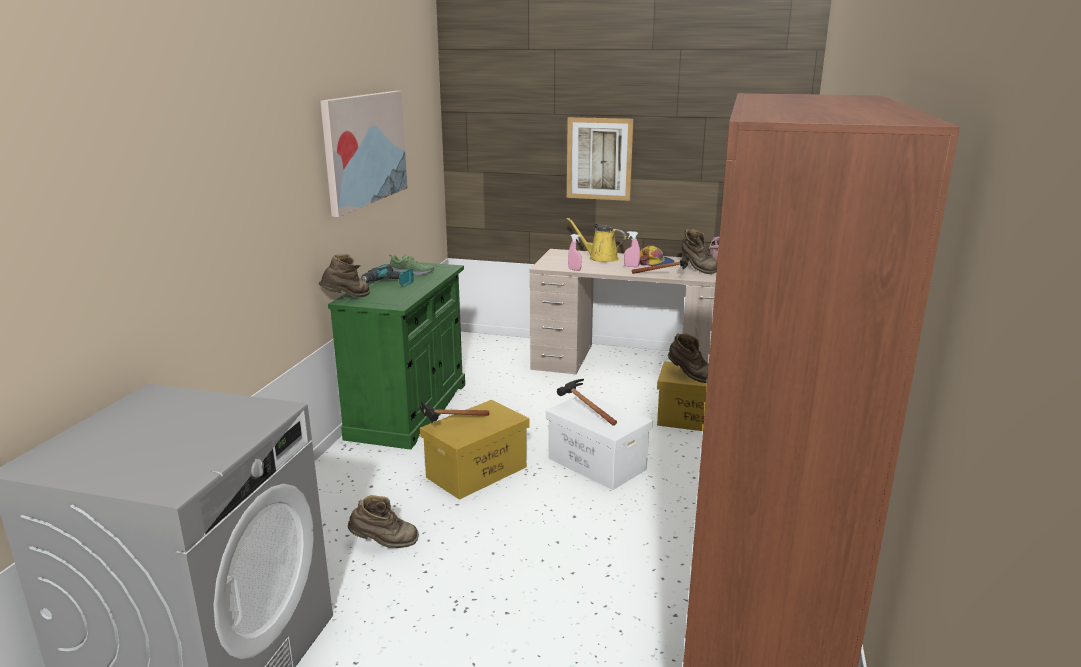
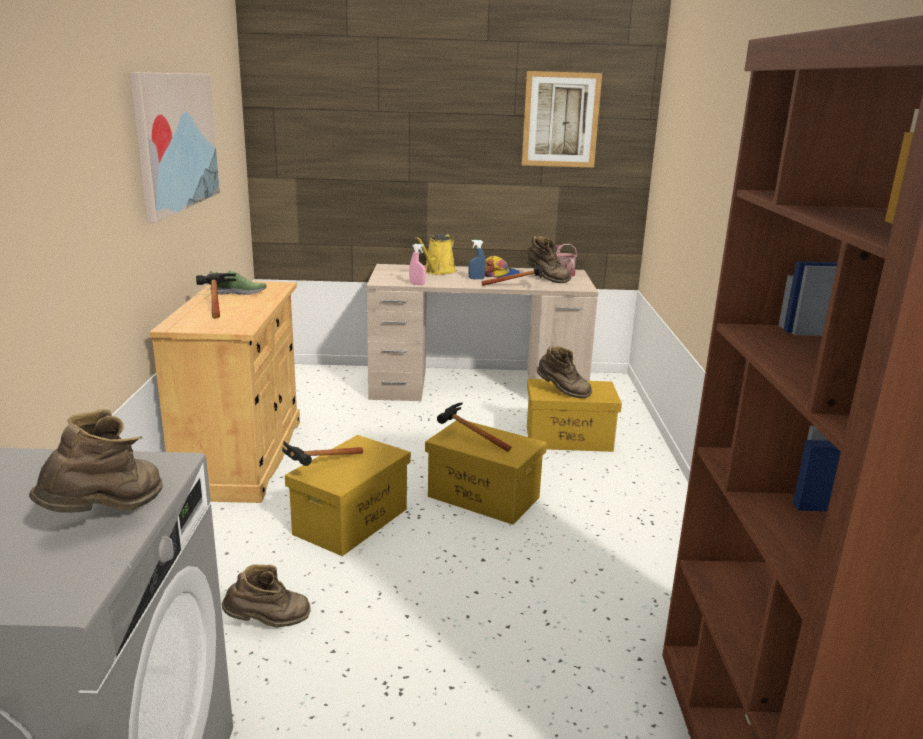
camera: 15 degrees left, 0 degrees up
(347, 299) = (172, 325): brown boot -> brown boot (109, 515)
(388, 283) = (215, 305): power drill -> hammer
(409, 410) = (242, 457): green cabinet -> beige cabinet
(598, 464) = (485, 497): white storage box -> yellow storage box
(599, 159) = (430, 162): picture -> picture (560, 120)
(600, 258) = (438, 271): yellow watering can -> yellow watering can turned 75 degrees counterclockwise
(631, 266) = (476, 279): pink spray bottle -> blue spray bottle

